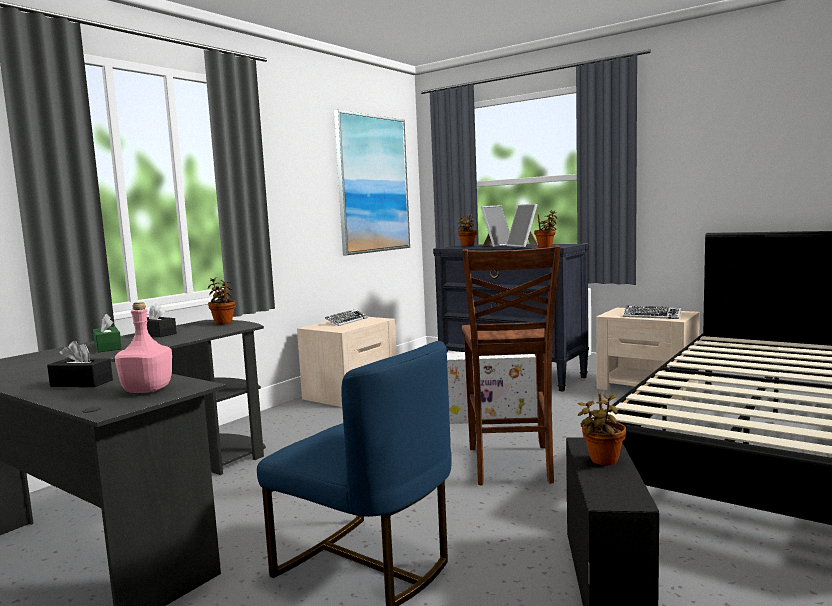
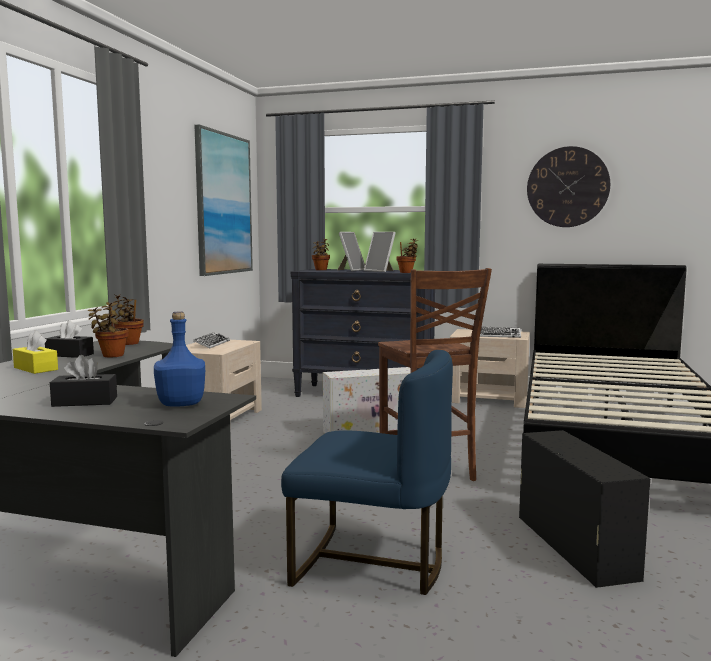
camera: 20 degrees left, 0 degrees up
(108, 347) = (35, 368): green tissue box -> yellow tissue box
(147, 390) = (181, 404): pink bottle -> blue bottle
(602, 461) = (571, 448): potted plant -> potted plant (111, 356)
(743, 141) = (567, 187): none -> wall clock

